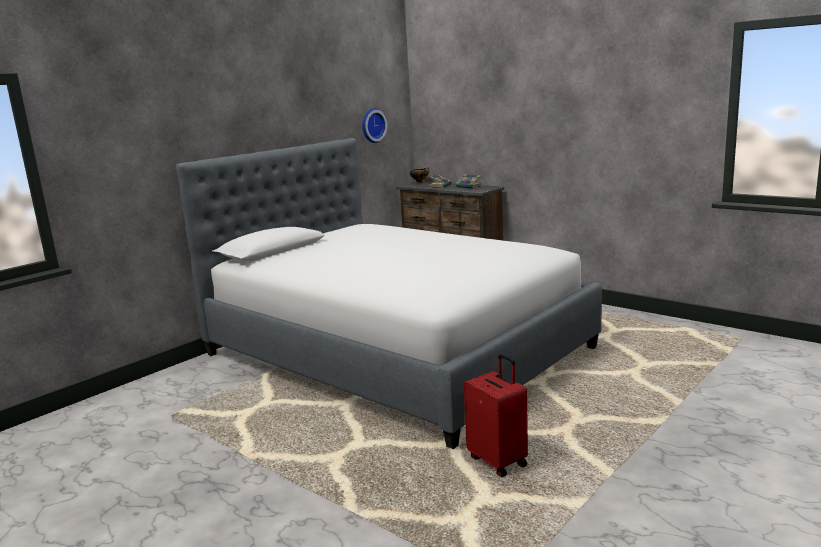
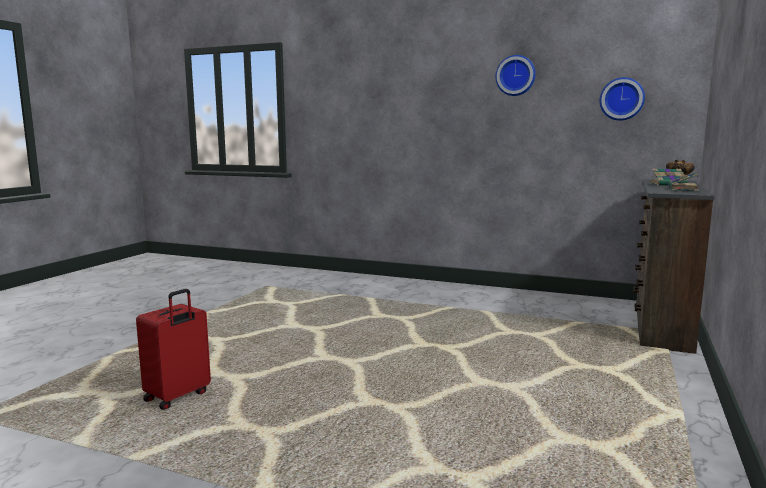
camera: 70 degrees right, 5 degrees down
(304, 110) = (515, 75): none -> wall clock
(395, 351) = (418, 327): bed -> none

